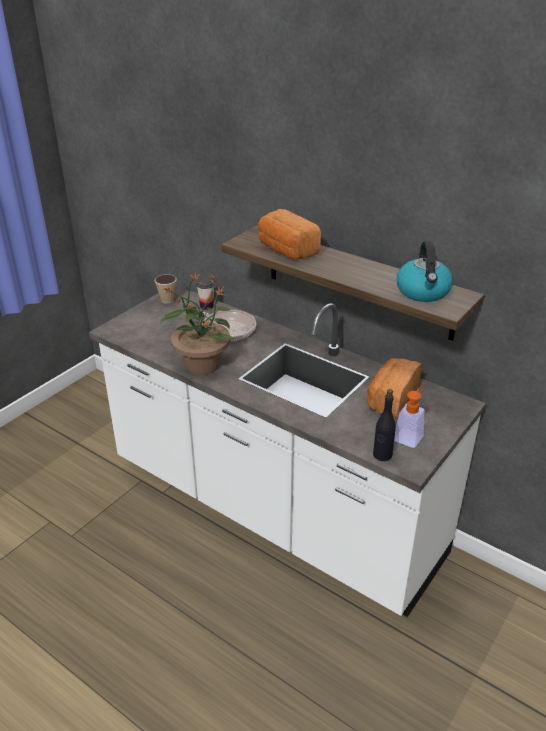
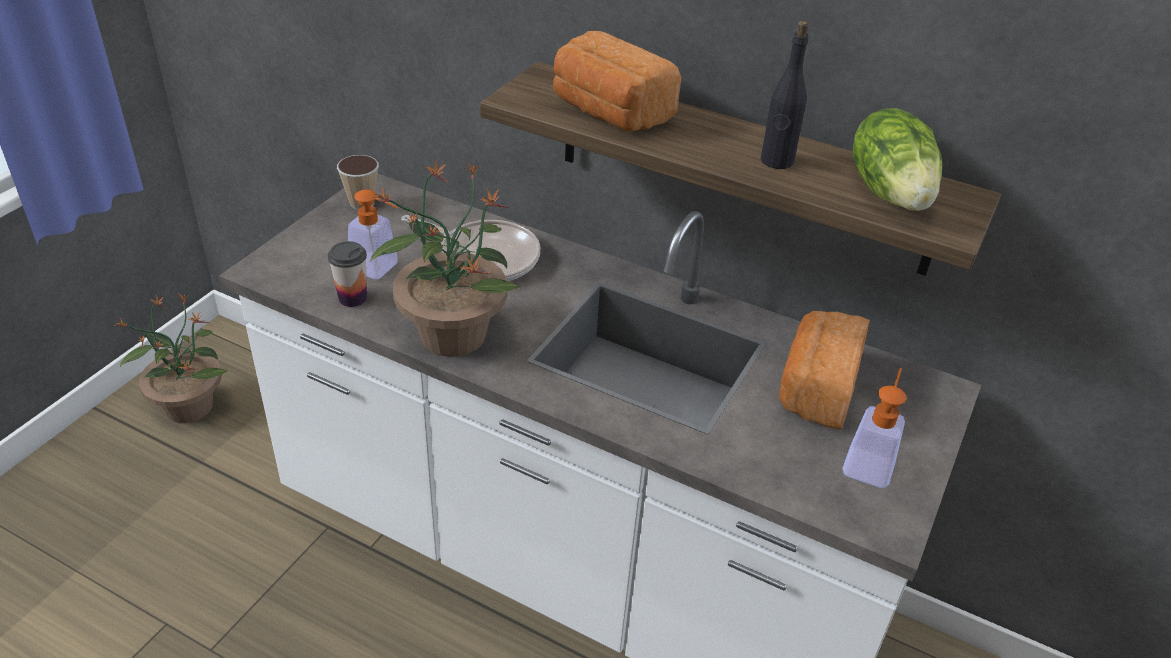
camera: 10 degrees left, 5 degrees up
(74, 414) = (188, 406): none -> potted plant
(171, 332) = (380, 269): none -> soap dispenser
(206, 306) = (438, 213): cup -> cup (352, 298)
(382, 455) = (830, 508): black bottle -> black bottle (776, 161)
(423, 292) = (891, 192): kettle -> lettuce

